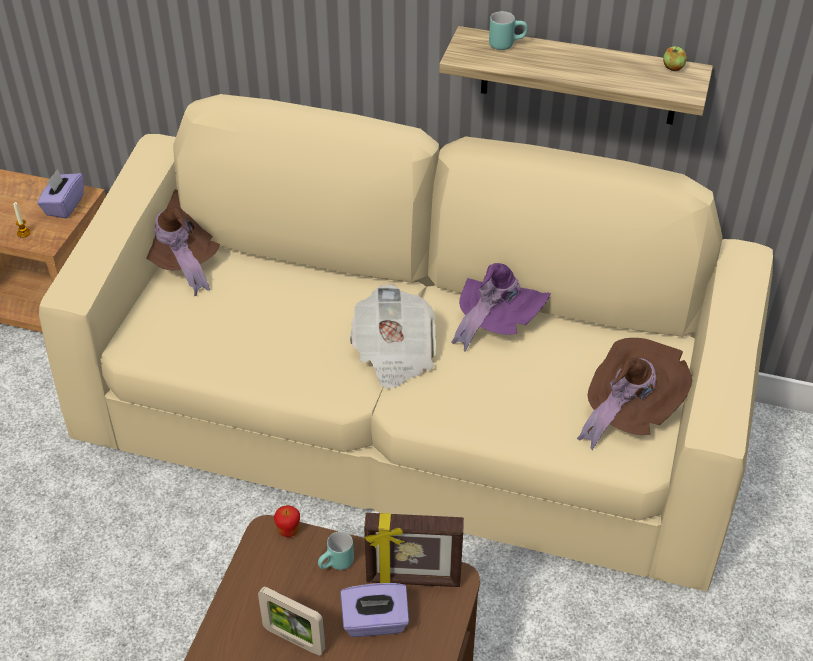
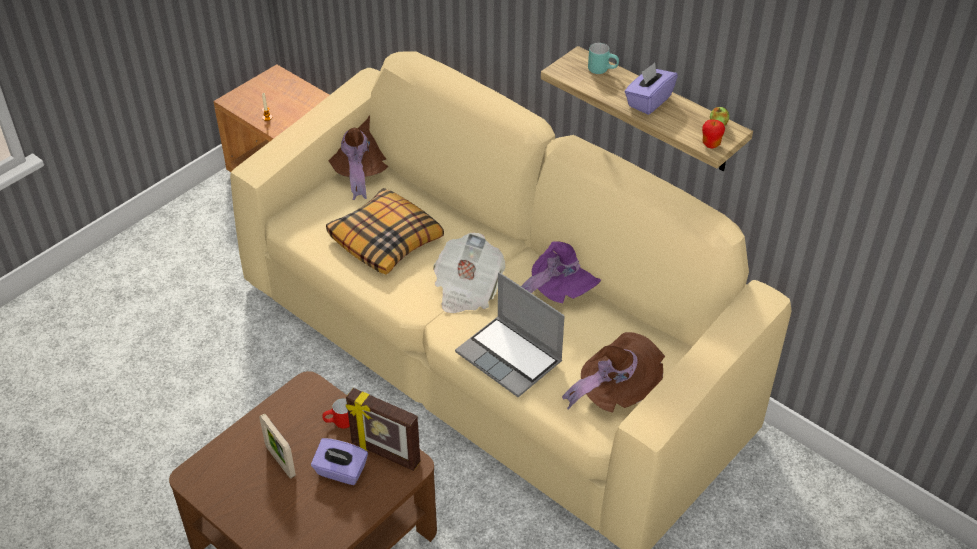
camera: 25 degrees right, 0 degrees up
(64, 205) = (305, 105): purple tissue box -> purple tissue box (648, 101)
(263, 330) = (386, 240): none -> pillow
(288, 531) = (321, 388): apple -> apple (711, 144)
(337, 565) = (339, 424): turquoise mug -> red mug
(493, 414) = (510, 357): none -> laptop

